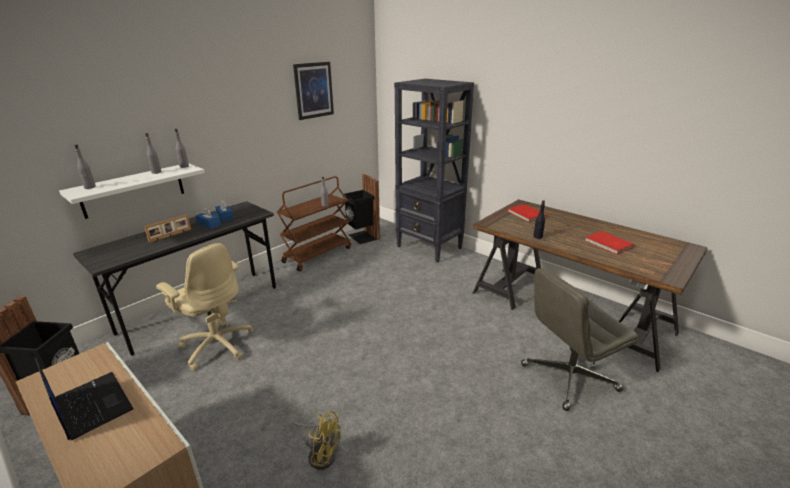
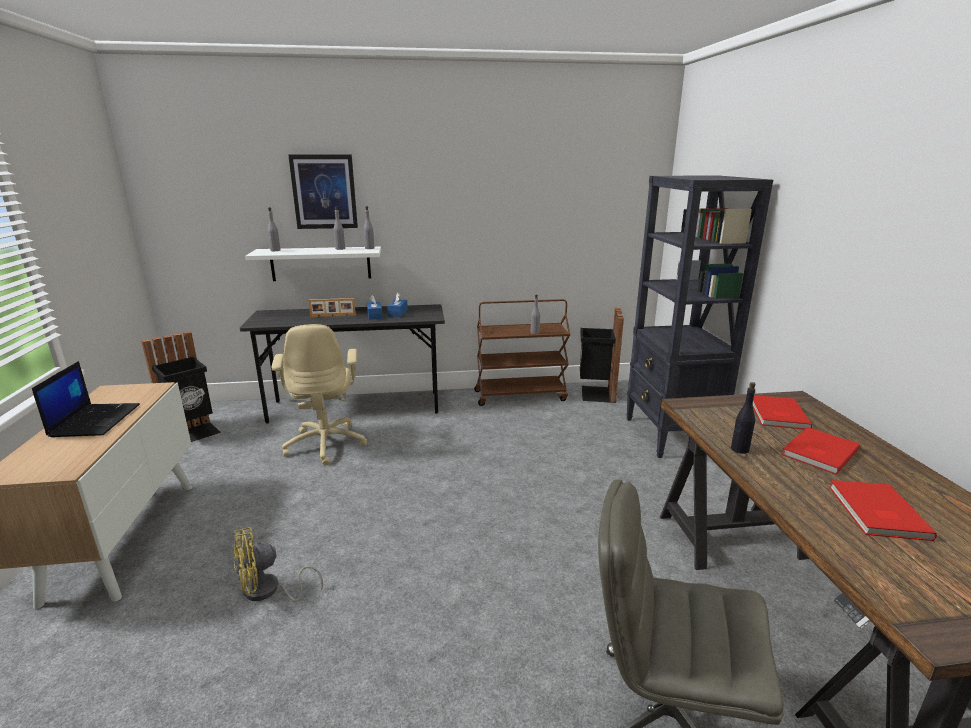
camera: 40 degrees right, 5 degrees down
(313, 90) = (559, 184): picture -> picture (324, 192)
(320, 453) = (268, 591): yellow fan -> yellow fan turned 90 degrees clockwise
(562, 227) = (817, 452): none -> red book

